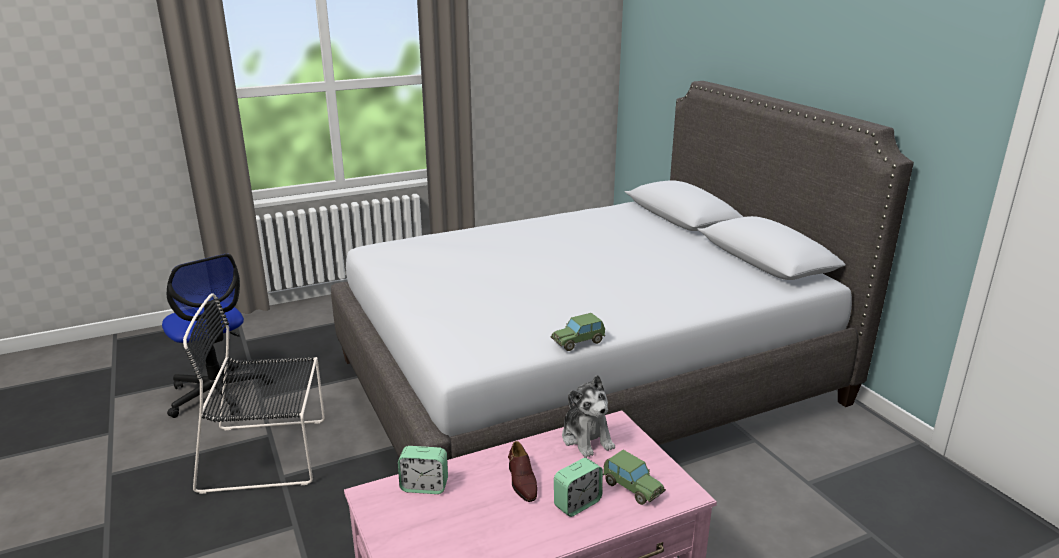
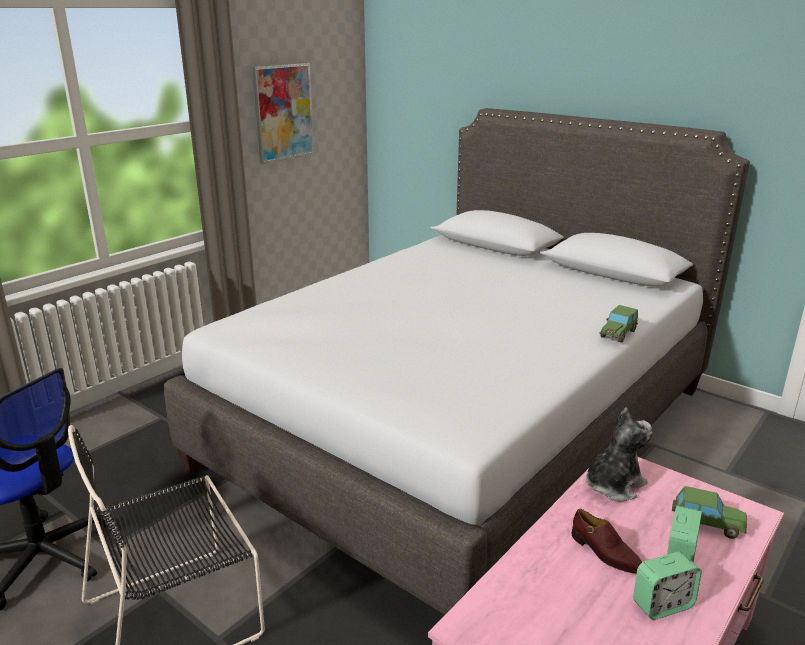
camera: 25 degrees left, 0 degrees up
(424, 486) = (515, 594): alarm clock -> alarm clock (662, 605)
(523, 70) = (283, 112): none -> picture
(578, 342) = (557, 384): toy car -> toy car (618, 334)
(587, 438) = (613, 485): plush toy -> plush toy turned 75 degrees counterclockwise

